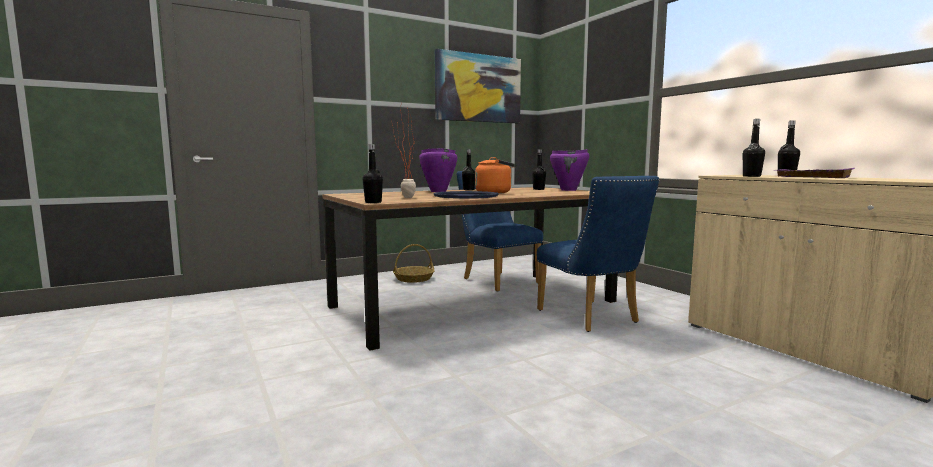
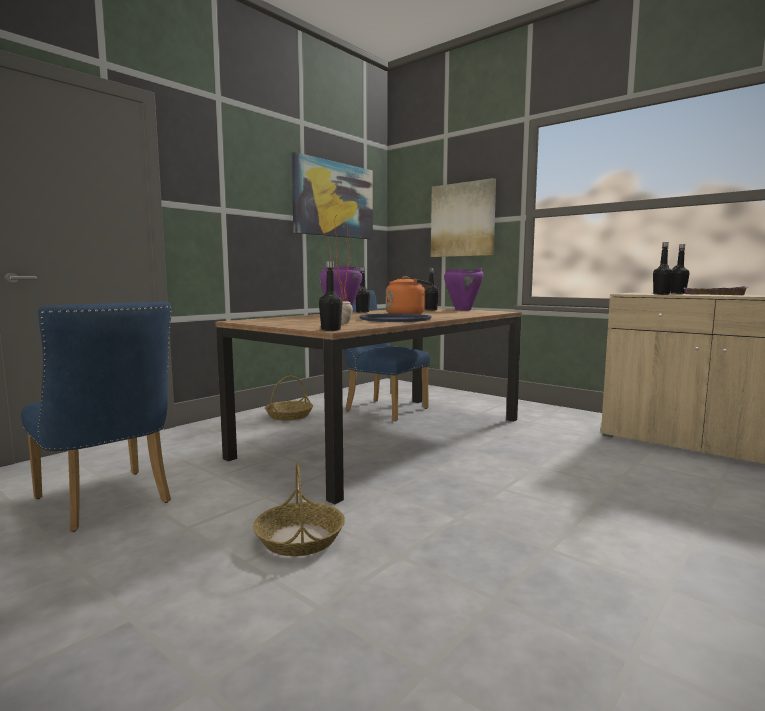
camera: 20 degrees left, 0 degrees up
(315, 371) = (299, 538): none -> basket
(592, 318) = (515, 439): blue chair -> blue chair (107, 503)
(598, 102) = (462, 220): none -> picture

